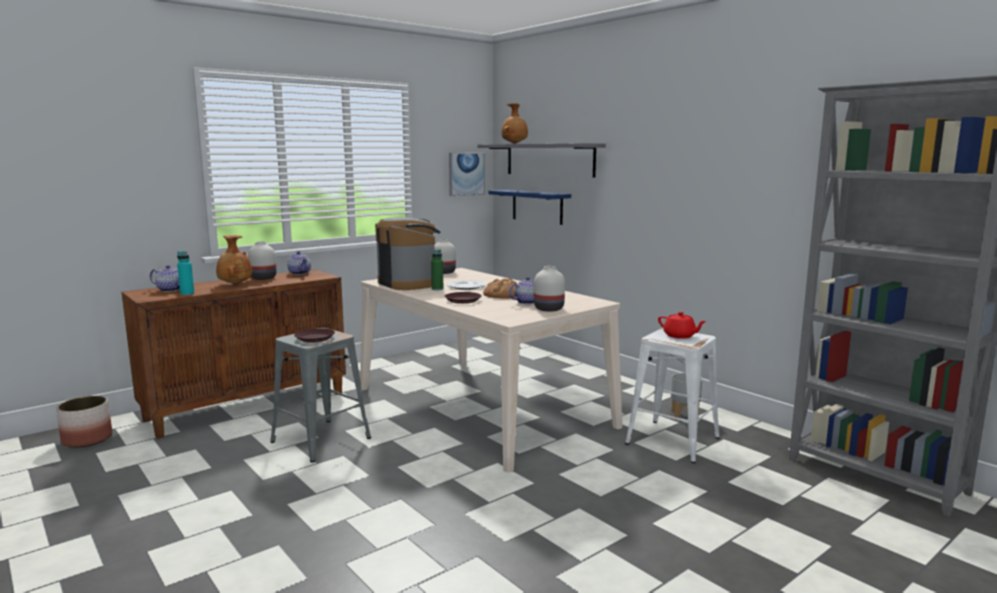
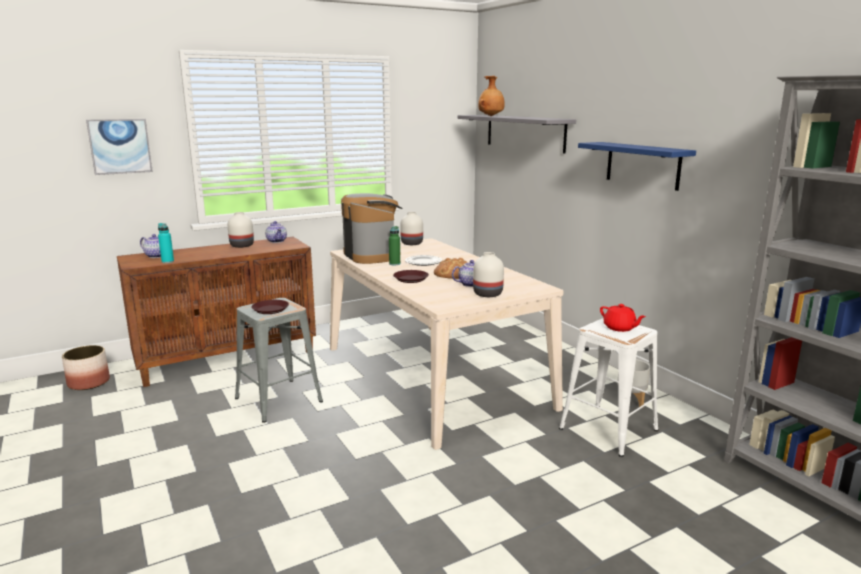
camera: 10 degrees right, 5 degrees up
(234, 284) = (213, 252): brown vase -> none
(466, 174) = (447, 143): picture -> picture (120, 146)
(537, 206) = (512, 178): blue shelf -> blue shelf (642, 165)

